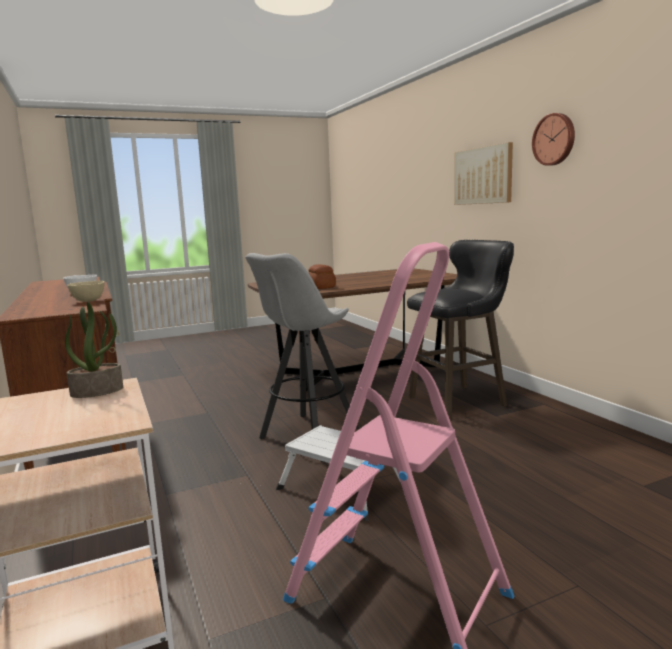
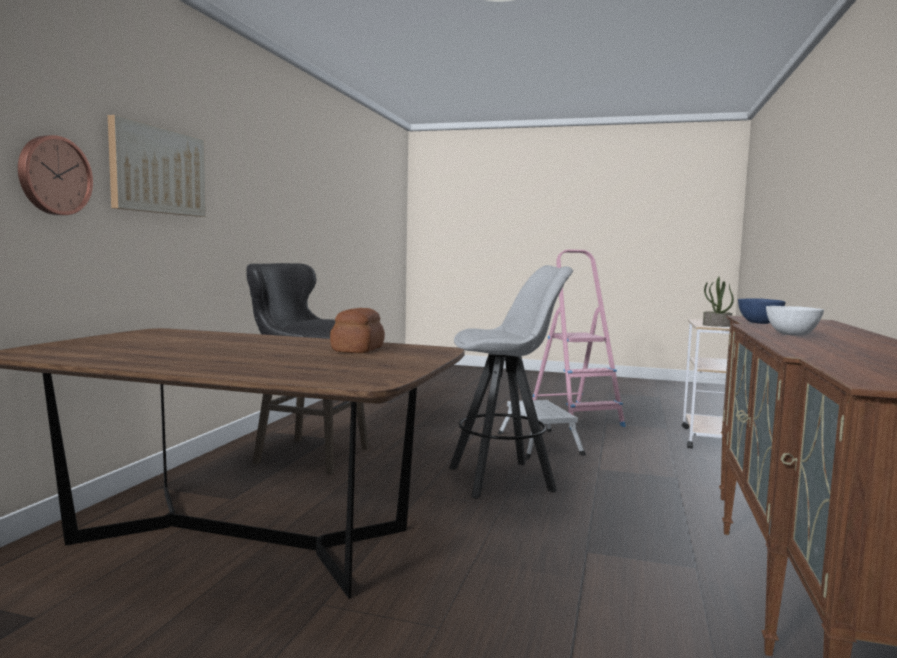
camera: 140 degrees left, 5 degrees down
(88, 301) = (759, 323): beige bowl -> blue bowl
(554, 139) = (239, 156): wall clock -> wall clock (53, 175)

